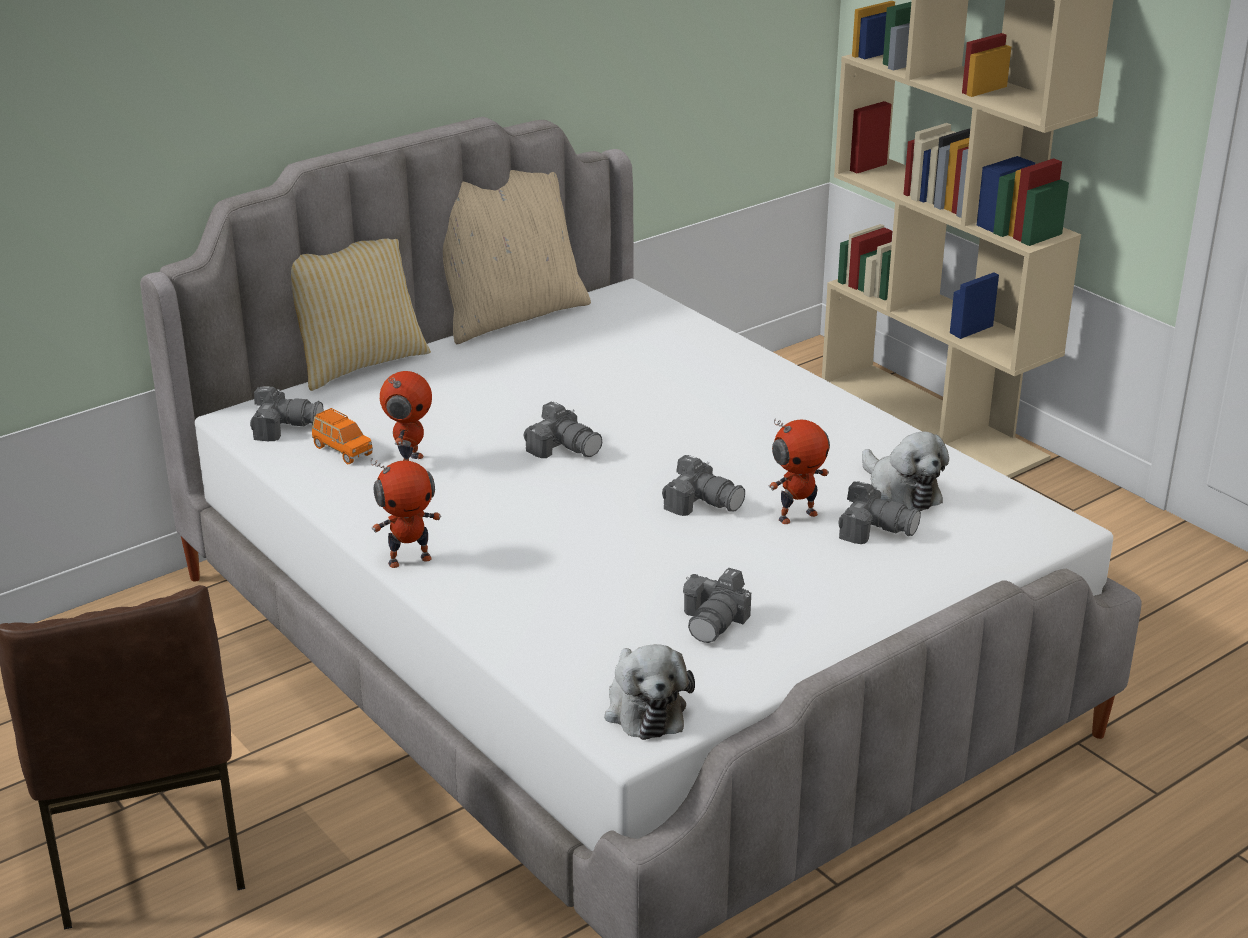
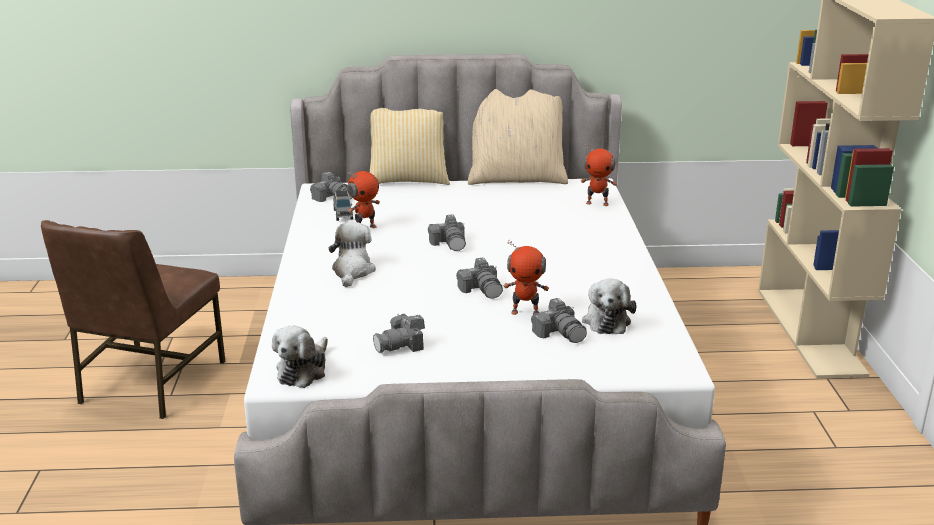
camera: 35 degrees right, 5 degrees down
(342, 450) = (343, 214): orange toy car -> grey toy car
(409, 559) = (300, 268): toy robot -> toy robot (597, 203)
(492, 538) = (352, 271): none -> plush toy

